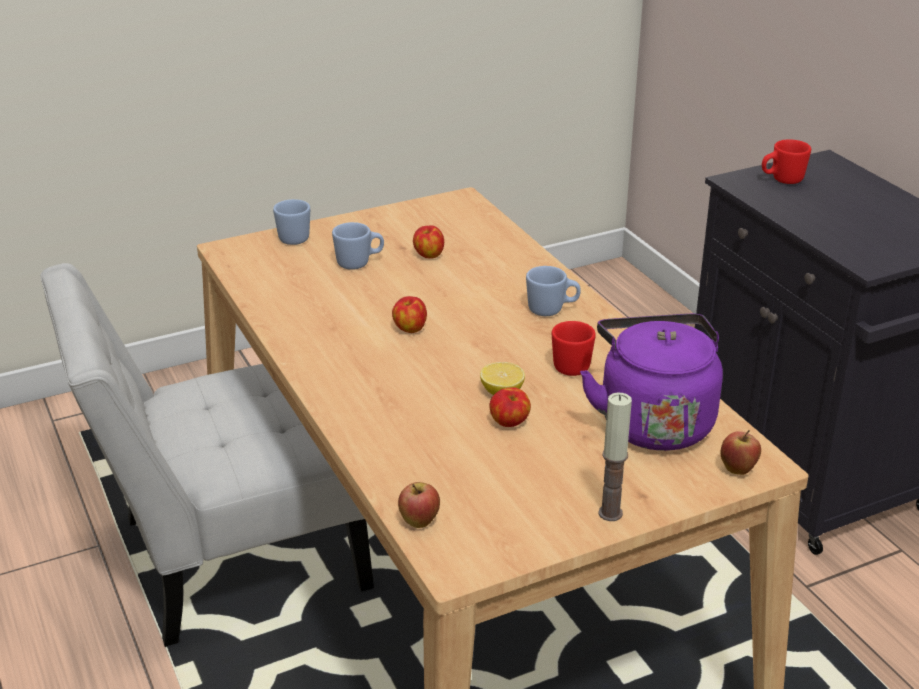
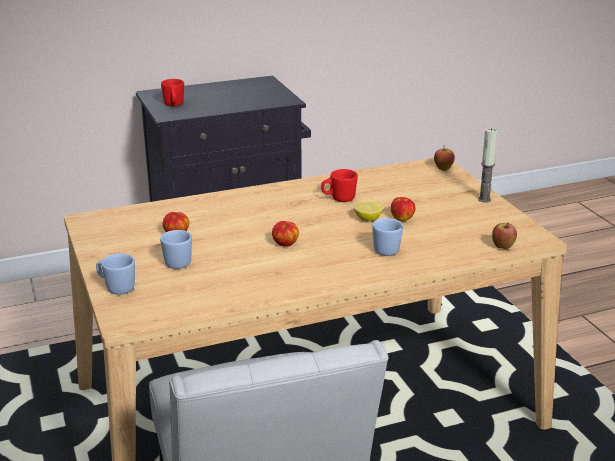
camera: 85 degrees left, 5 degrees down
(552, 310) = (271, 199): blue mug -> blue mug (386, 249)
(653, 421) = (399, 183): purple kettle -> none

